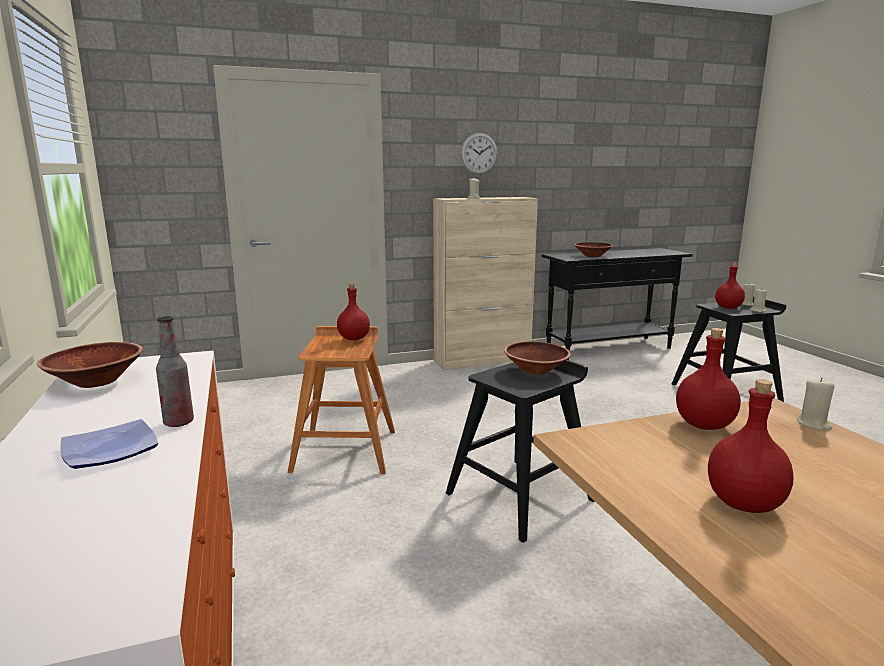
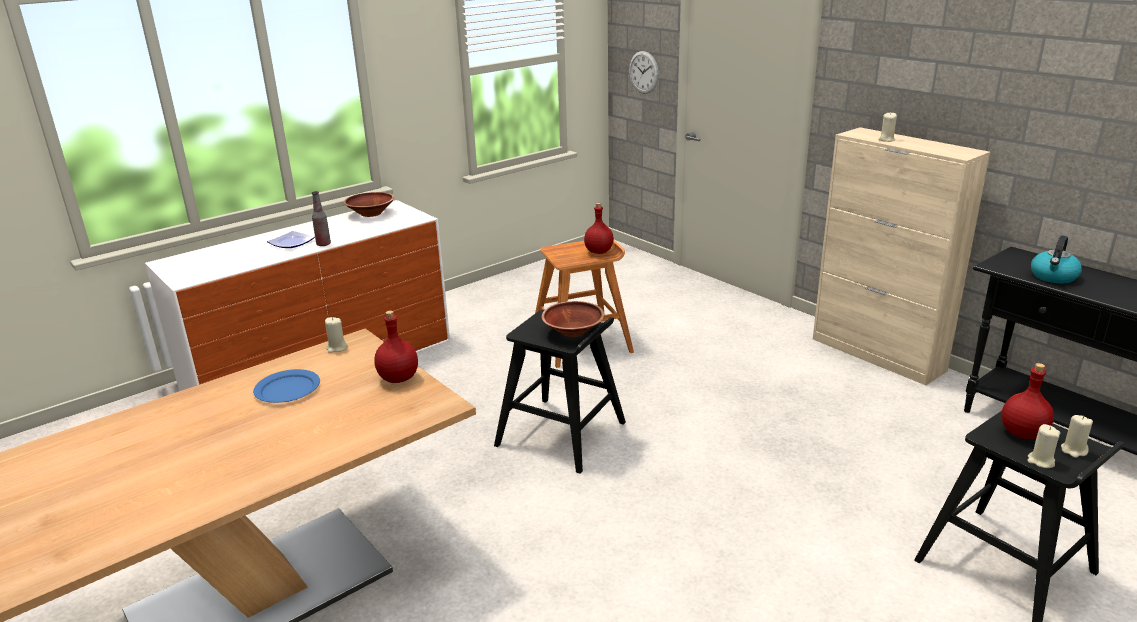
camera: 70 degrees right, 10 degrees up
(479, 153) = (935, 76): wall clock -> wall clock (643, 72)
(592, 256) = (1053, 277): brown bowl -> kettle
(745, 504) = (287, 389): red bottle -> blue plate
(813, 424) = (416, 419): beige candle -> beige candle (337, 348)

